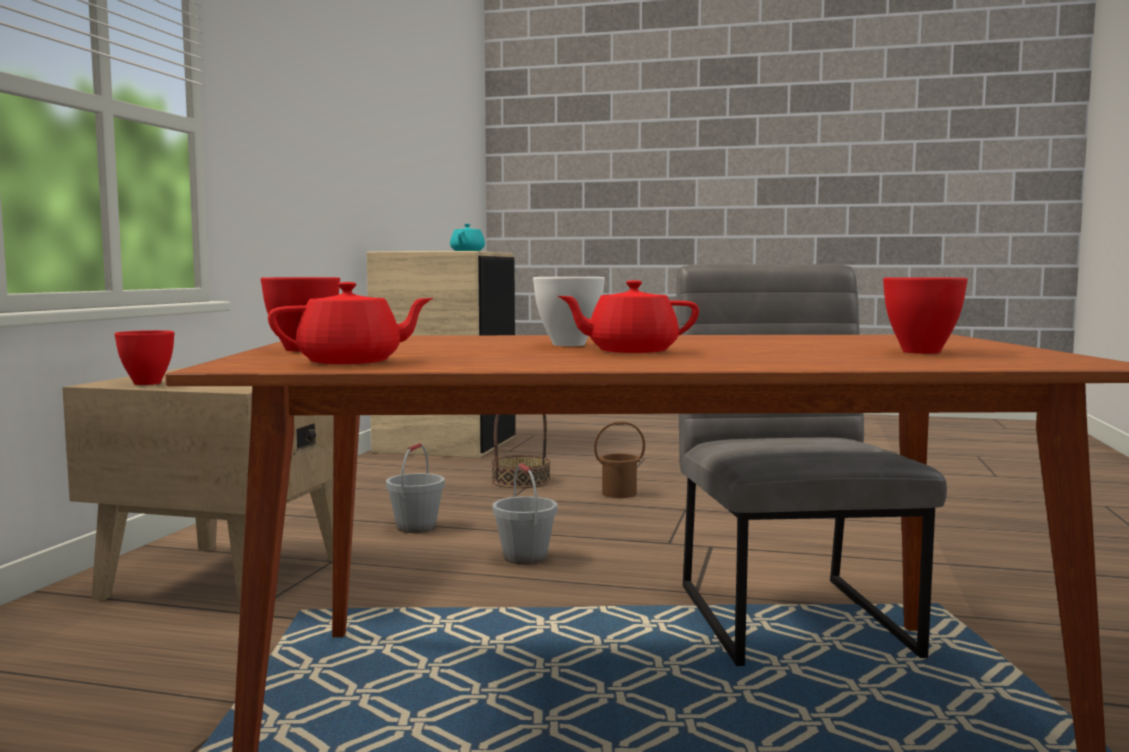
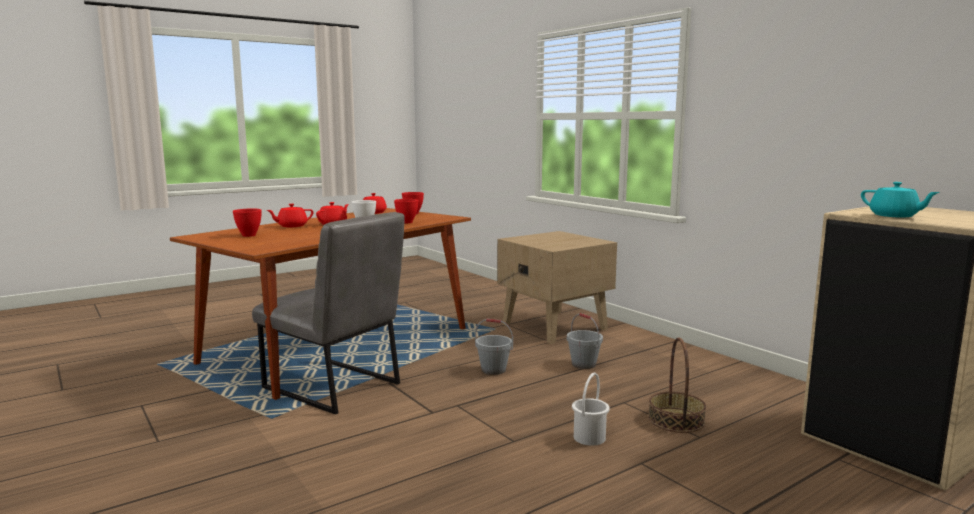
camera: 130 degrees right, 5 degrees up
(148, 383) = (551, 235): red bowl -> red bowl (407, 222)
(618, 493) = (590, 438): brown bucket -> white bucket
(753, 357) = (291, 226): none -> red teapot

